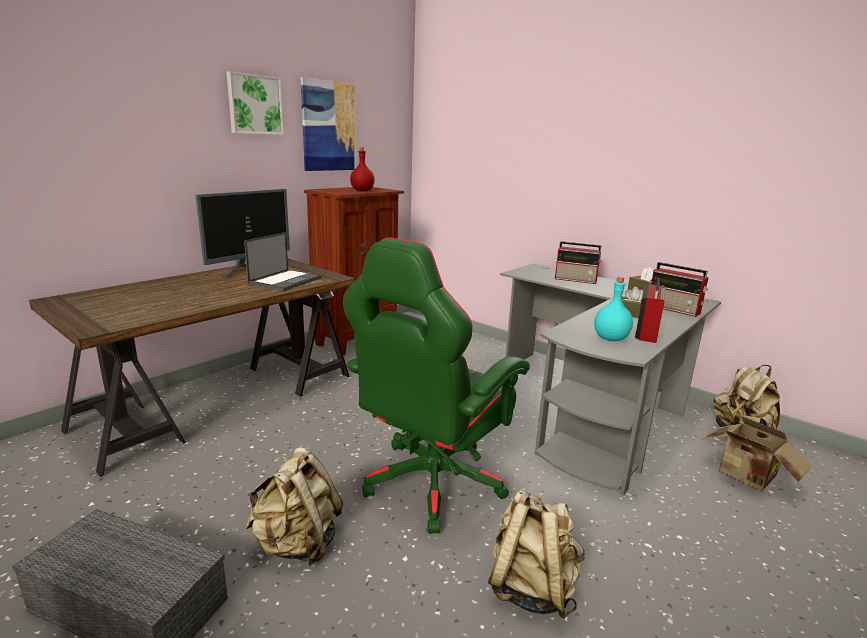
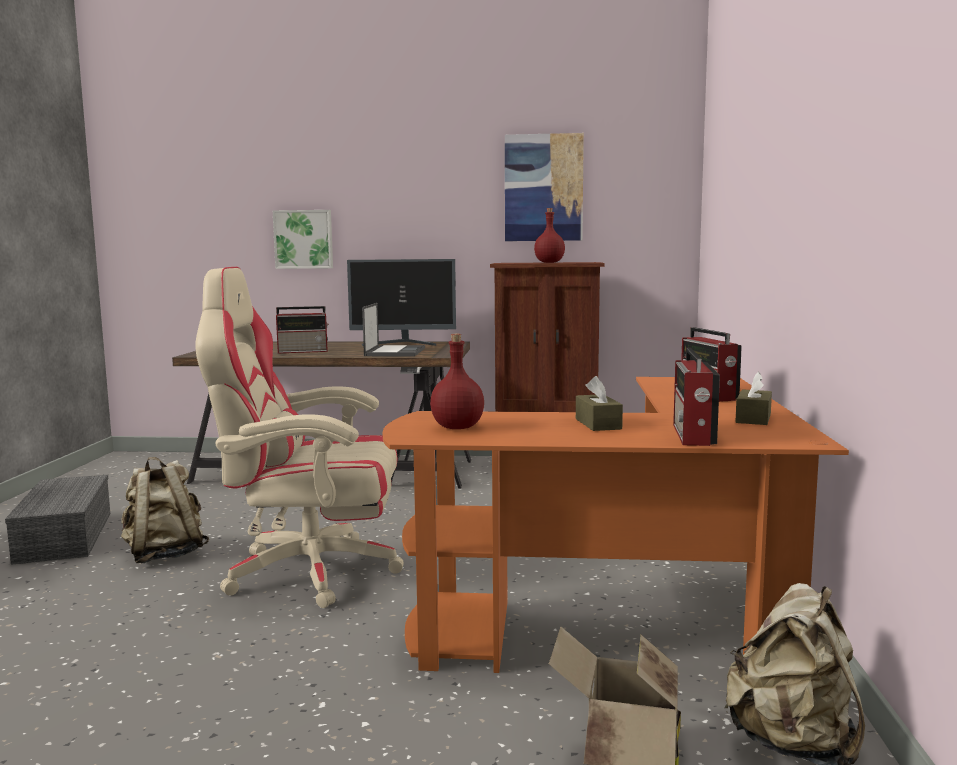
camera: 55 degrees right, 10 degrees down
(254, 105) = (444, 171): picture -> picture (304, 239)
(286, 280) = (395, 352): laptop -> laptop turned 75 degrees counterclockwise
(433, 481) = (313, 572): green office chair -> beige office chair
(531, 587) = (183, 654): beige backpack -> none
(594, 408) = (638, 610): grey desk -> orange desk
(610, 338) = (456, 427): turquoise bottle -> red bottle
(647, 332) = (528, 435): radio -> radio (304, 351)

